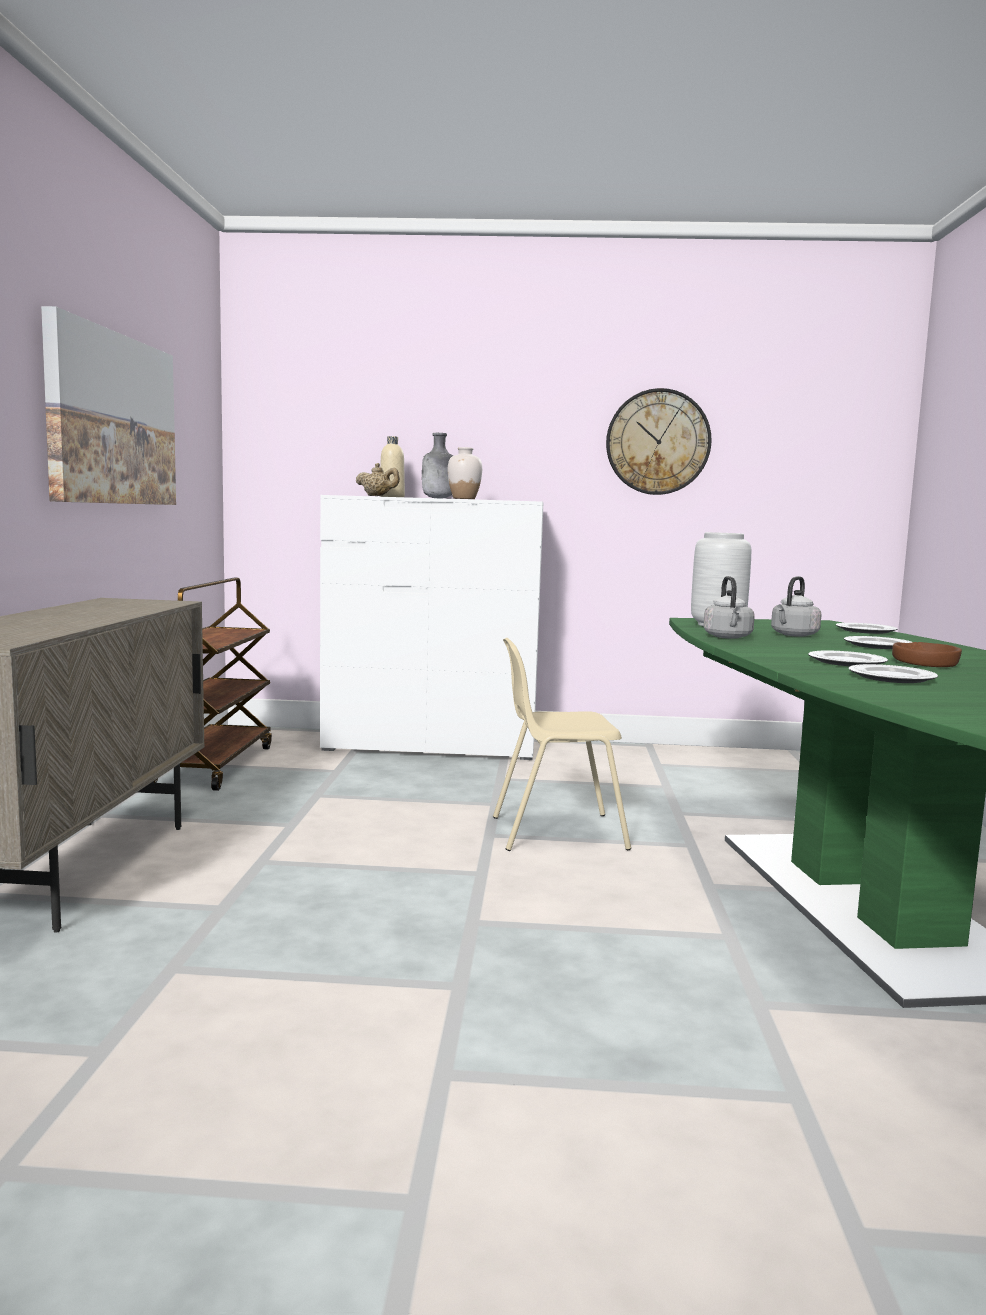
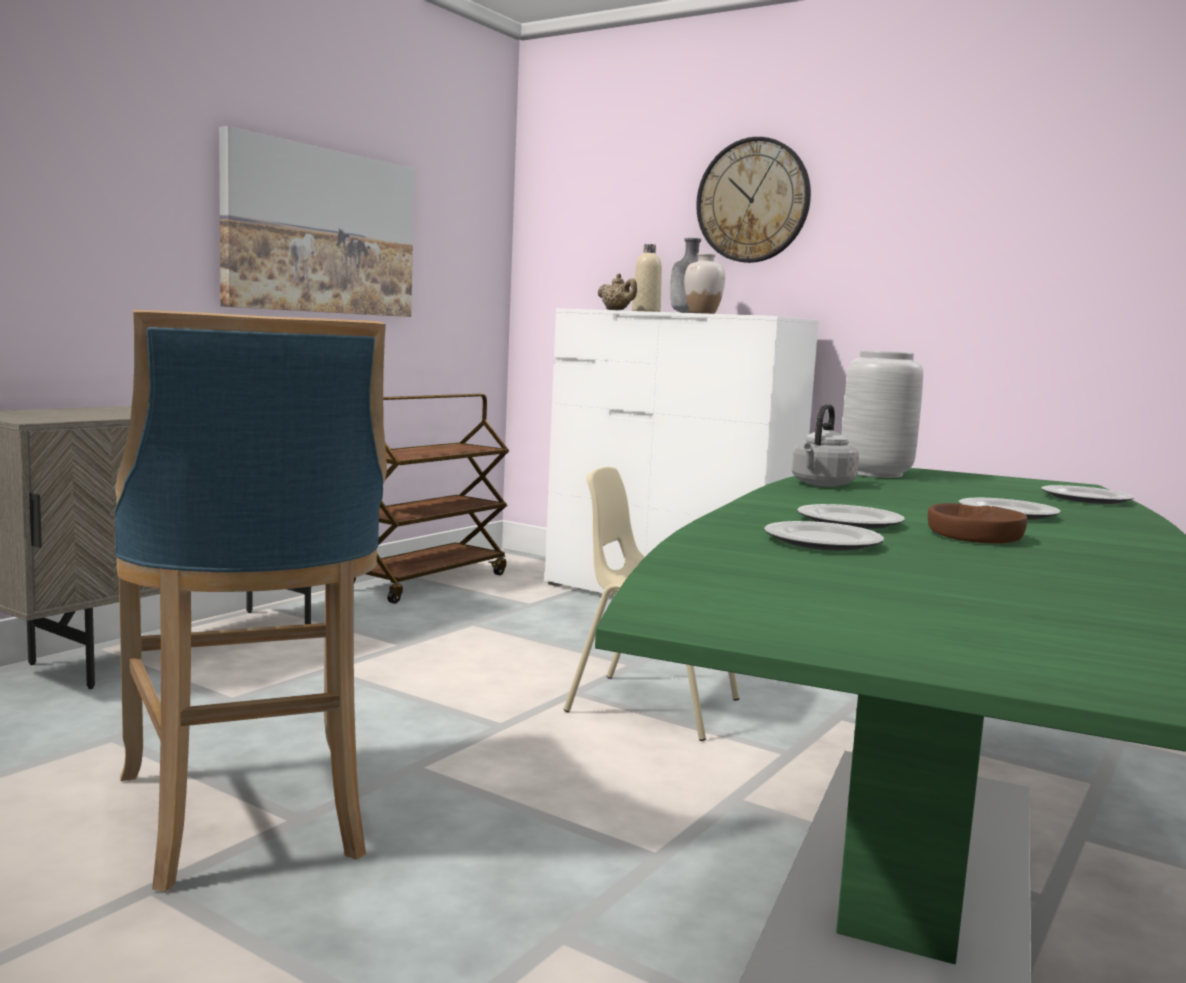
camera: 30 degrees right, 0 degrees up
(419, 997) = (249, 818): none -> blue stool
(658, 442) = (970, 241): wall clock -> wall clock (753, 200)
(793, 635) = (934, 492): grey kettle -> none

